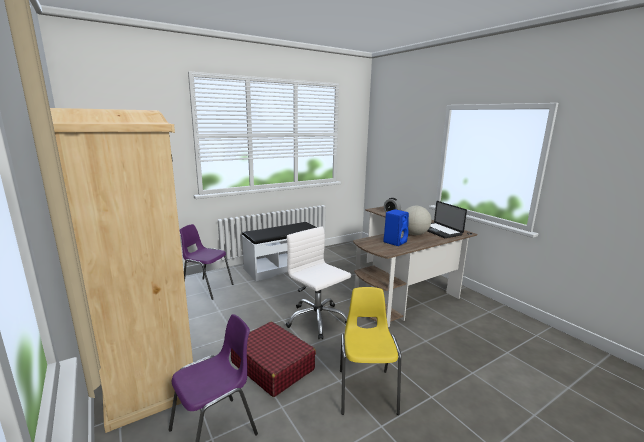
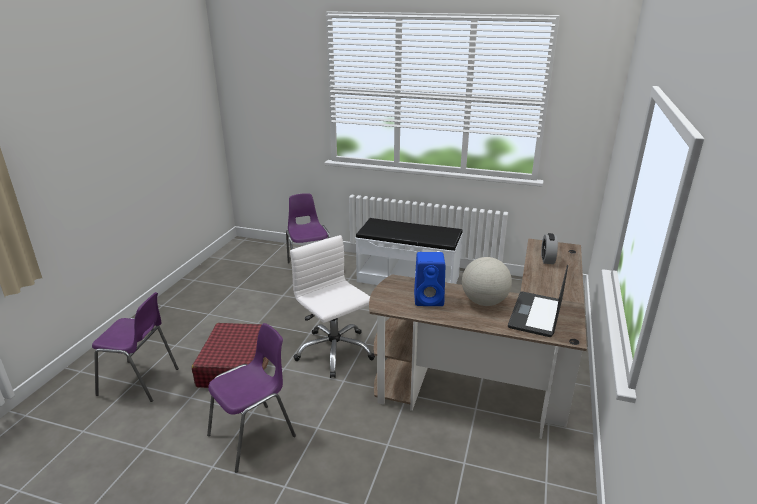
camera: 50 degrees right, 10 degrees up
(141, 349) = (196, 297): beige wardrobe -> none
(317, 320) = (334, 351): white office chair -> white office chair turned 45 degrees counterclockwise
(366, 390) = (254, 435): yellow chair -> purple chair

